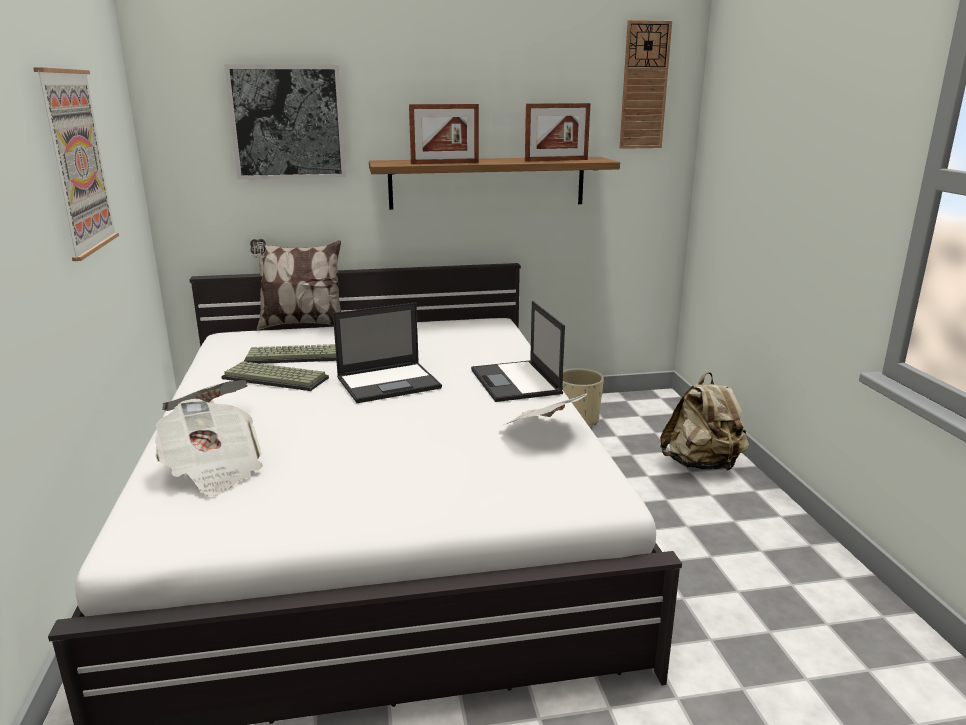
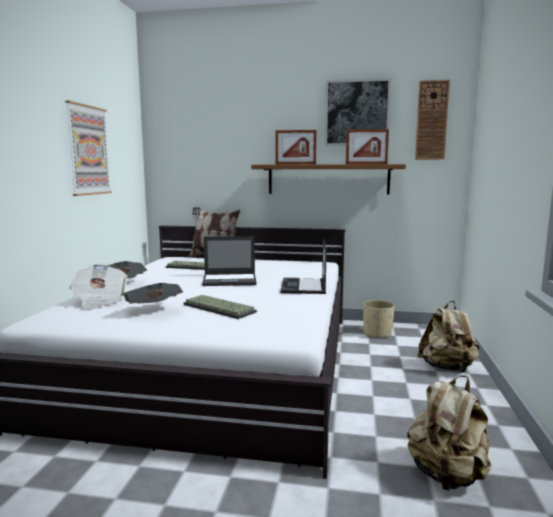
camera: 20 degrees right, 10 degrees down
(277, 378) = (175, 273): keyboard -> keyboard (220, 308)
(287, 122) = (216, 144): picture -> picture (357, 113)
(544, 431) = (294, 307): newspaper -> newspaper (154, 310)
(800, 638) = (447, 476): none -> beige backpack

